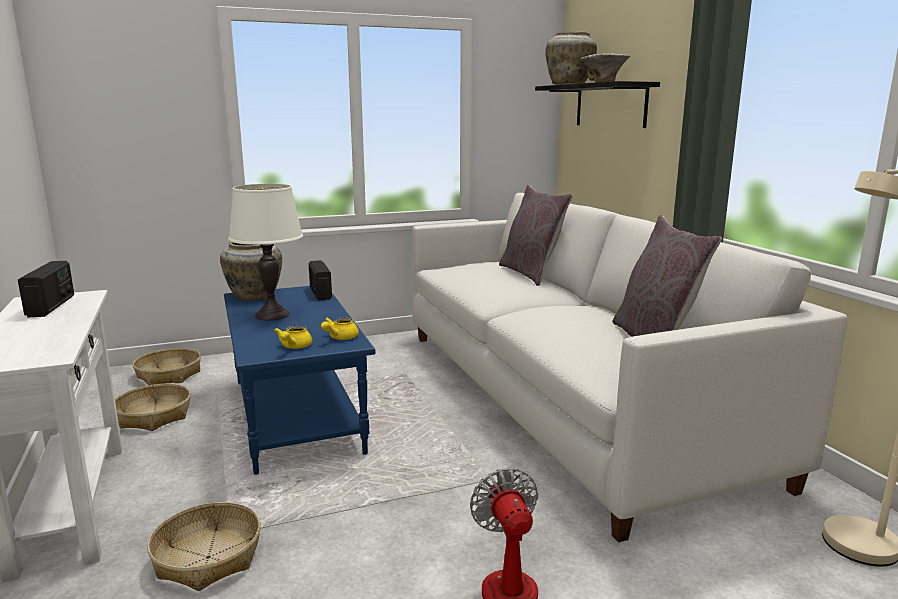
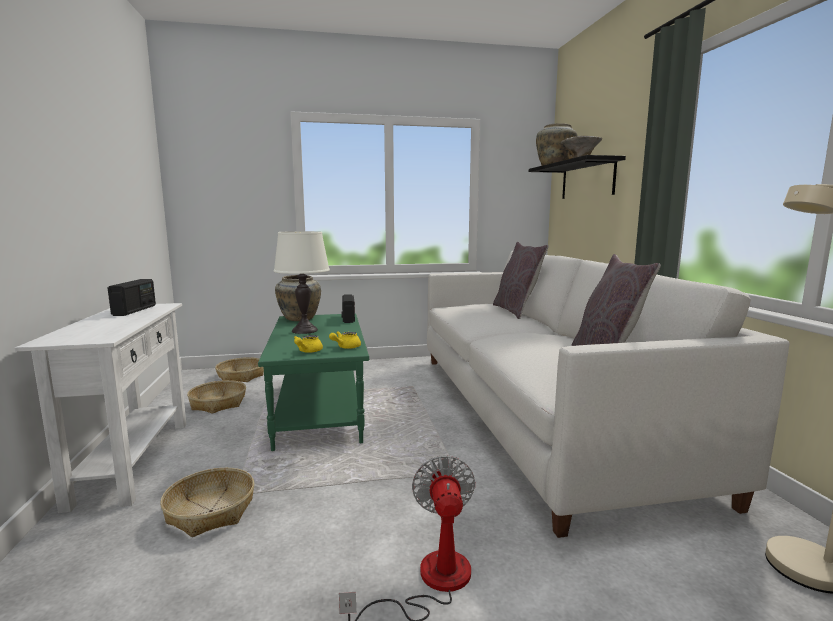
camera: 10 degrees right, 5 degrees down
(297, 415) = (320, 410): blue coffee table -> green coffee table

